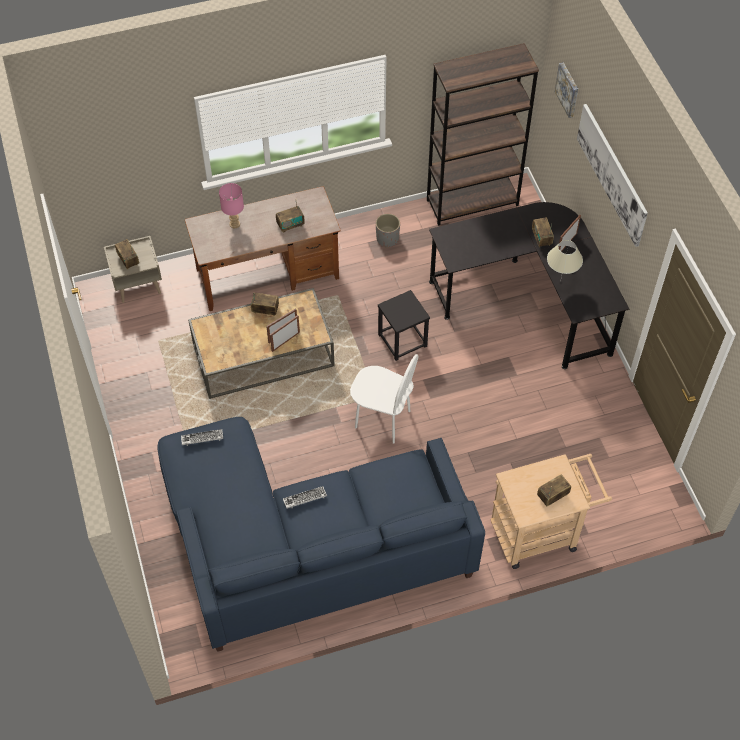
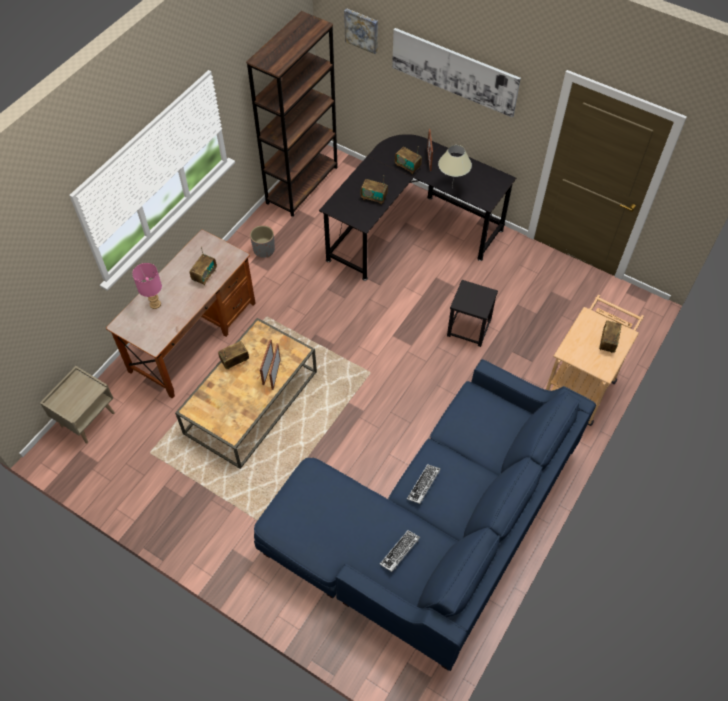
camera: 40 degrees left, 0 degrees up
(128, 260) = (74, 399): radio -> radio (374, 197)
(202, 439) = (294, 500): keyboard -> keyboard (400, 552)
(382, 419) = (392, 386): white chair -> none
(402, 340) = (348, 317): black stool -> black stool (468, 328)

